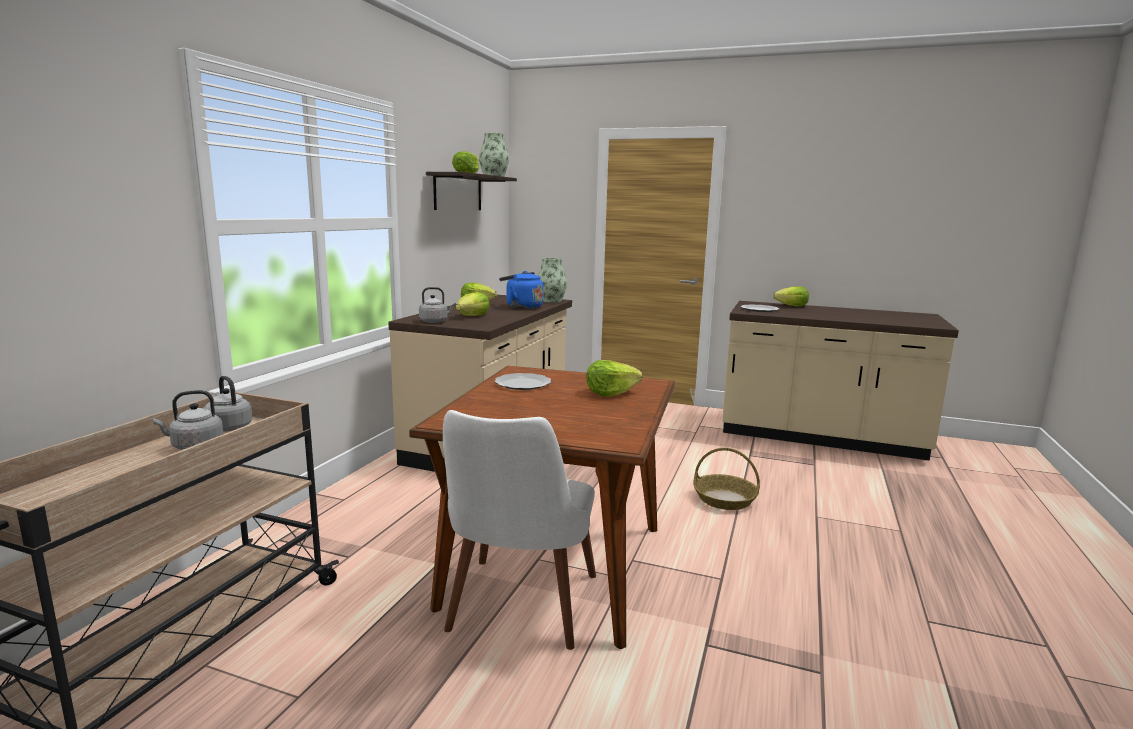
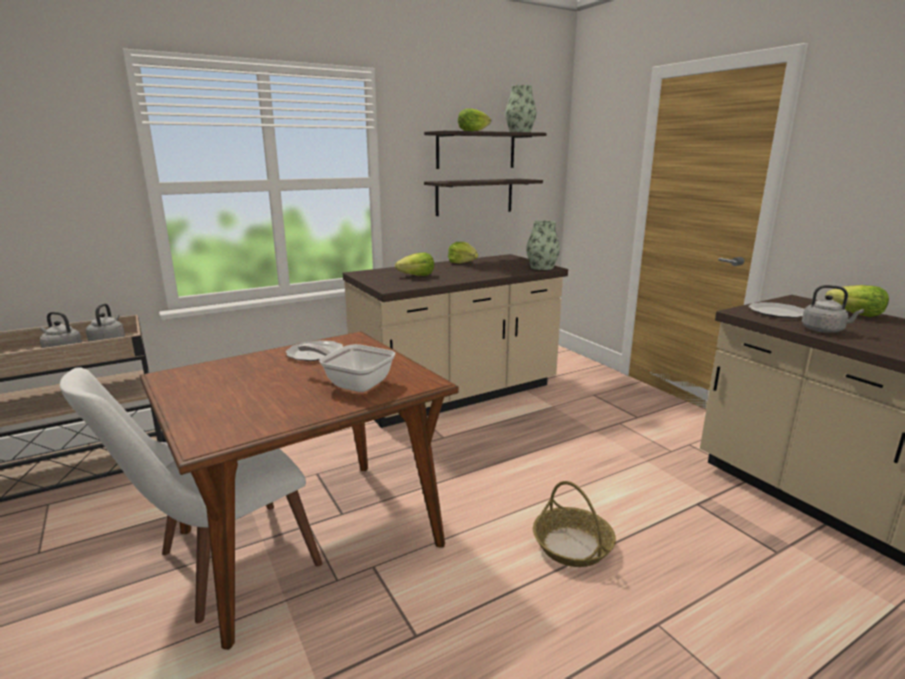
camera: 40 degrees right, 5 degrees up
(435, 321) = (372, 277): grey kettle -> grey kettle (824, 330)
(458, 238) = (474, 197): none -> shelf
(522, 307) = (491, 271): blue kettle -> none
(610, 393) = (353, 383): lettuce -> frying pan

